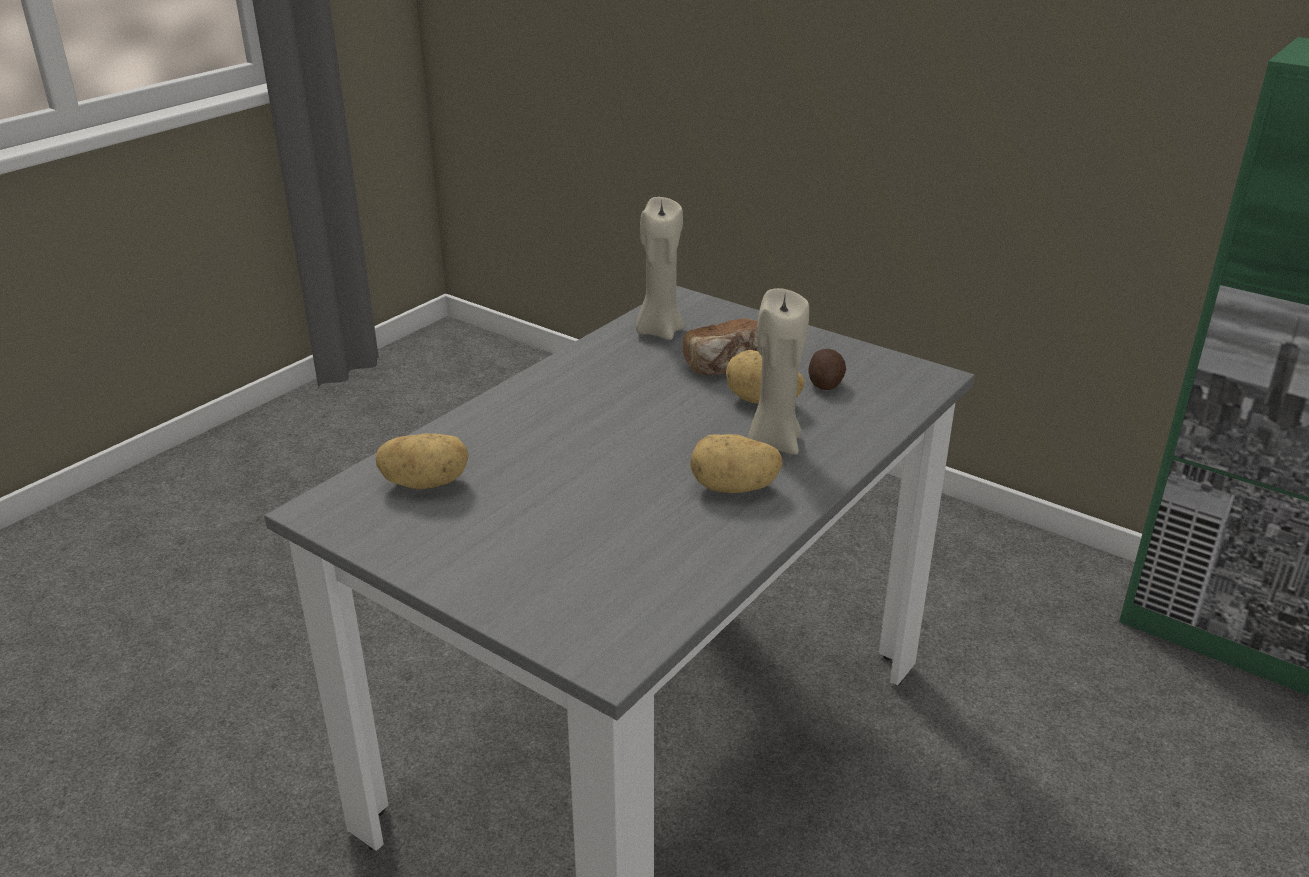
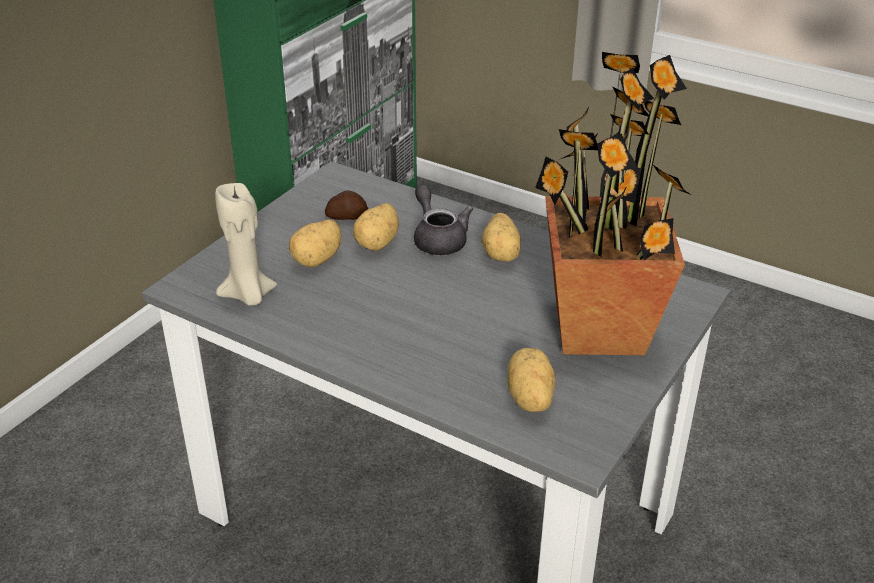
camera: 95 degrees left, 5 degrees up
(541, 548) = (597, 330): none -> potted plant
(726, 366) = (318, 259): bread -> potato
(773, 442) = (438, 239): beige candle -> grey teapot

